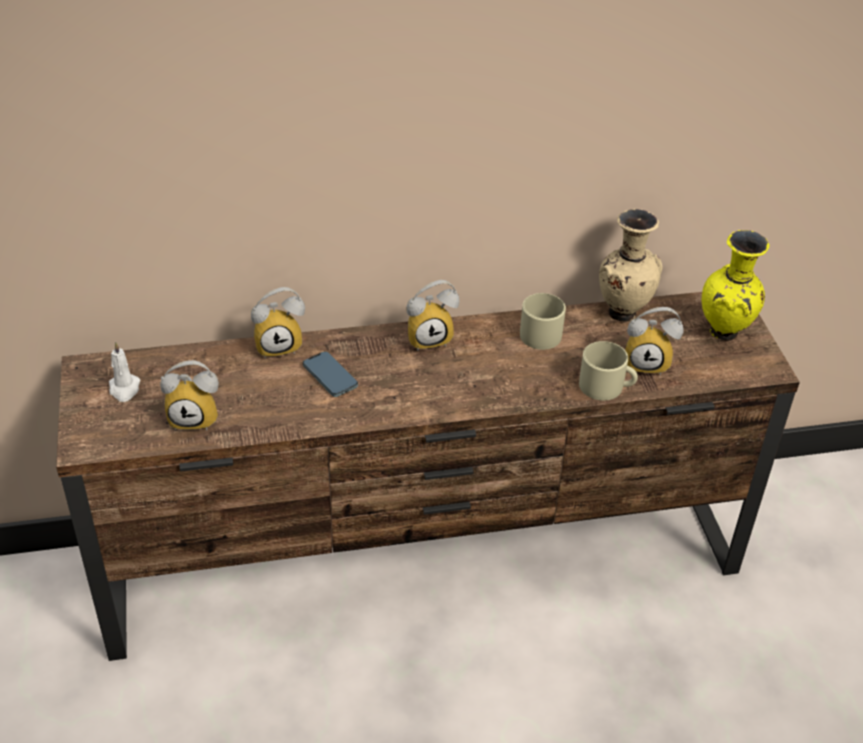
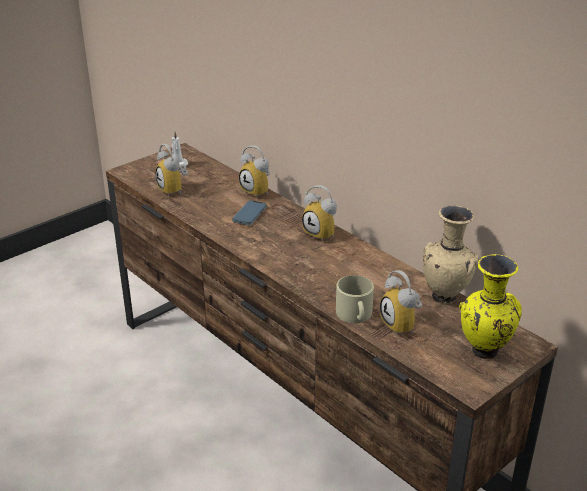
camera: 60 degrees right, 10 degrees down
(541, 332) = (380, 271): beige mug -> none

